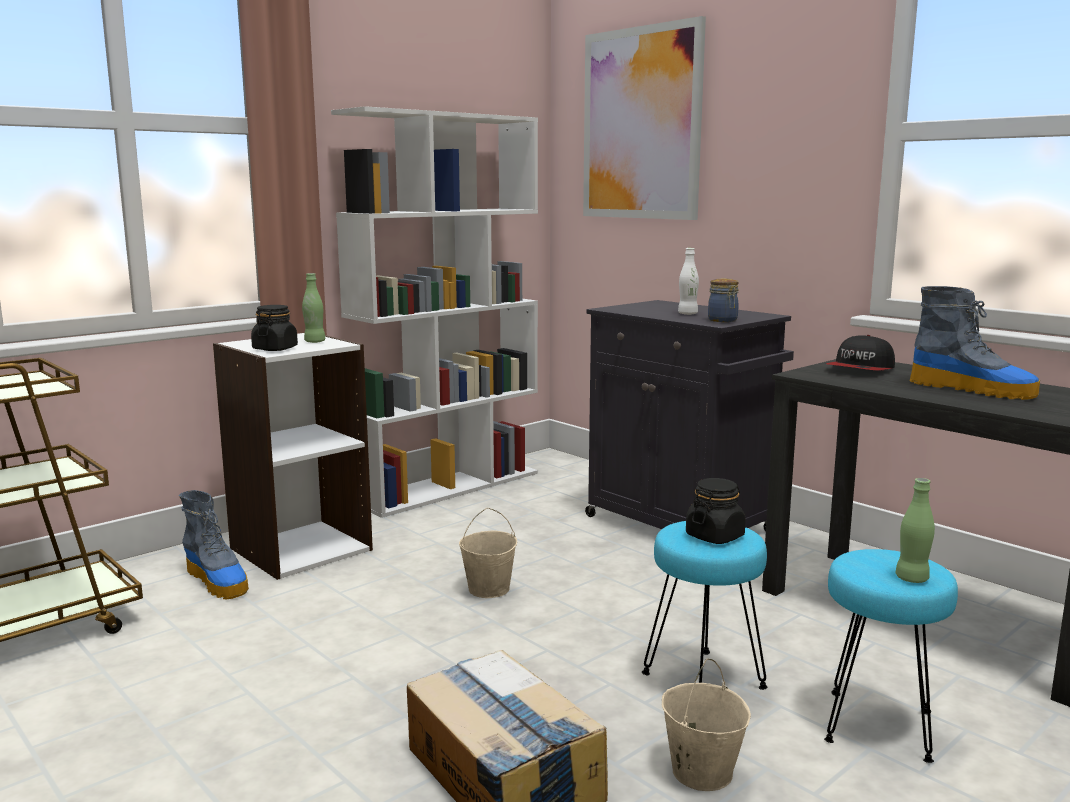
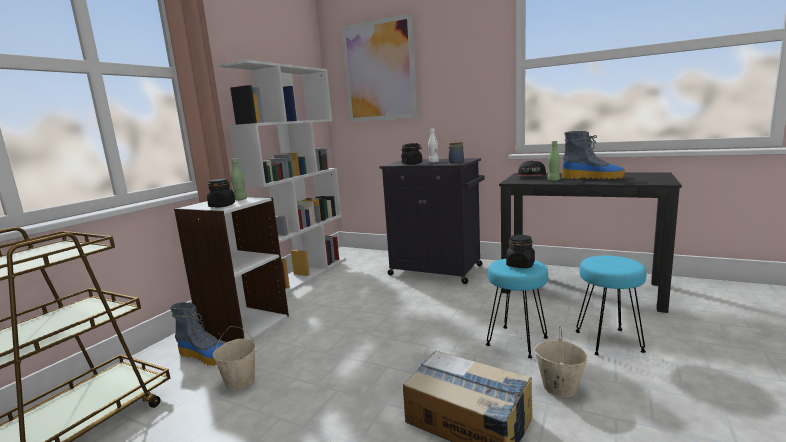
camera: 20 degrees left, 0 degrees up
(488, 589) = (371, 322): beige bucket -> beige bucket (239, 381)
(646, 312) = (412, 163): none -> black jar
(912, 578) = (626, 265): green bottle -> green bottle (553, 180)

